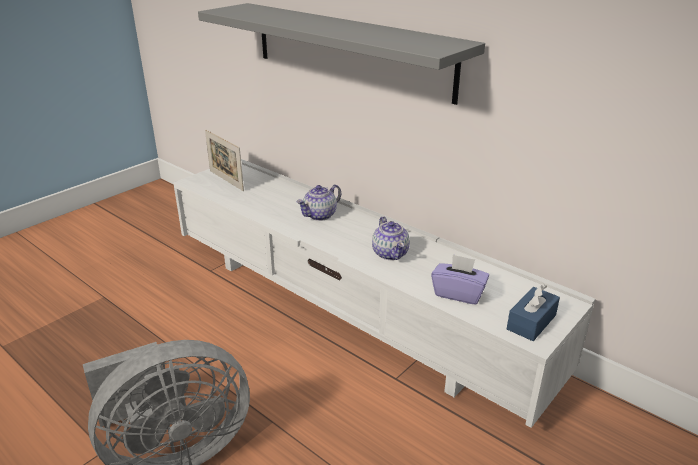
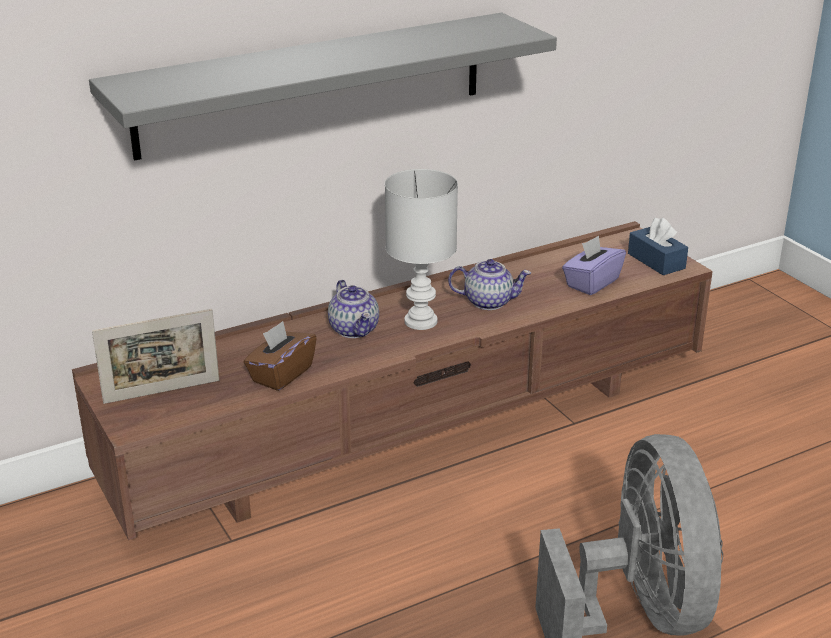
camera: 70 degrees left, 0 degrees up
(257, 205) = (281, 374): none -> brown tissue box
(344, 234) = (420, 322): none -> white table lamp
(350, 304) = (414, 424): white tv stand -> brown tv stand

